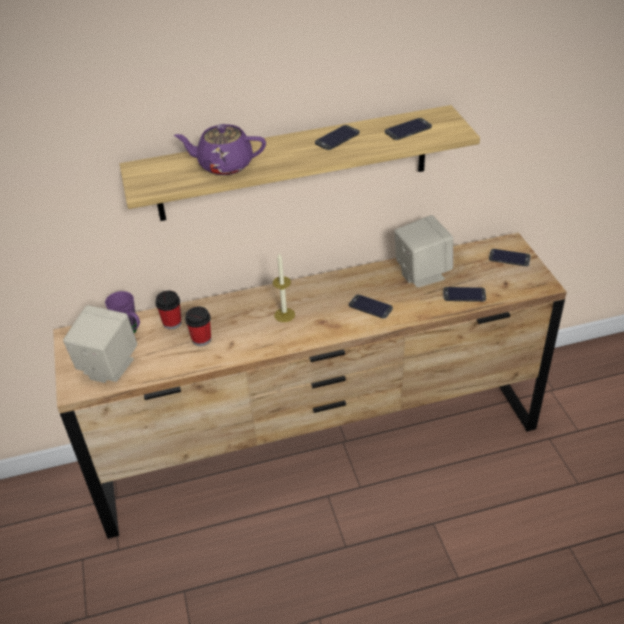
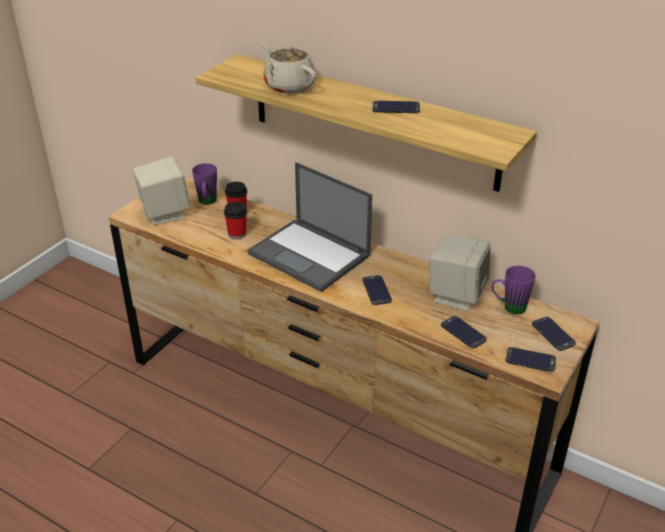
camera: 45 degrees right, 5 degrees down
(224, 165) = (289, 85): purple teapot -> beige teapot
(284, 315) = (310, 255): candle -> laptop
(408, 129) = (460, 129): phone -> phone (530, 360)
(462, 259) = (508, 307): none -> purple mug

